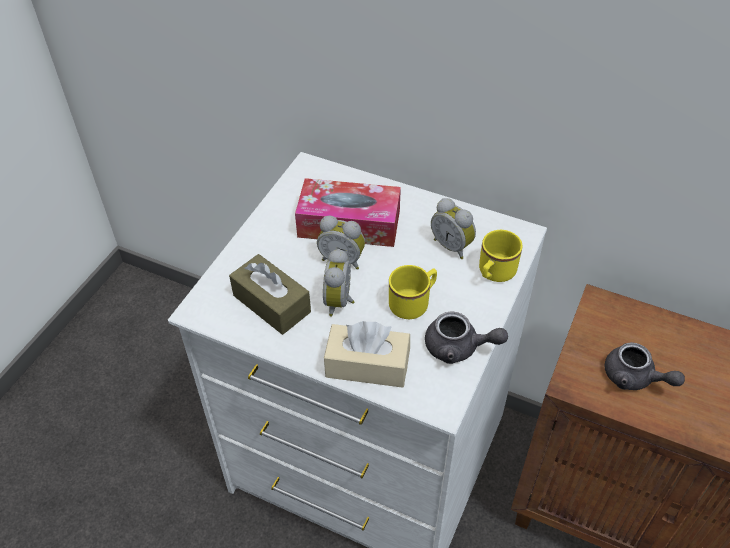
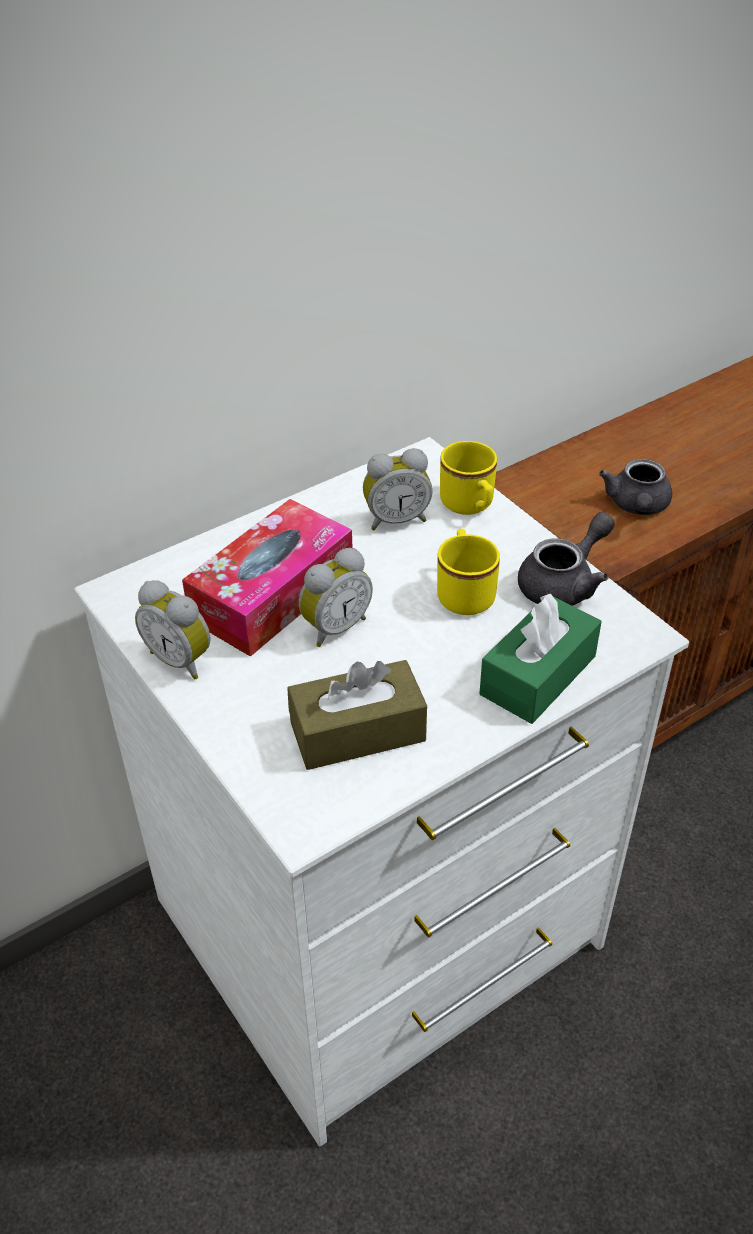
camera: 60 degrees left, 5 degrees down
(341, 302) = (410, 658): alarm clock -> alarm clock (182, 659)
(367, 365) = (538, 675): beige tissue box -> green tissue box
(634, 378) = (637, 506): grey teapot -> grey teapot turned 120 degrees clockwise

